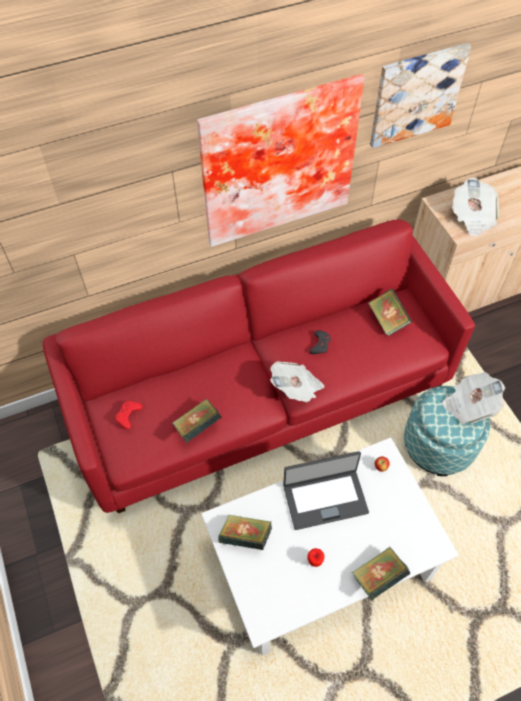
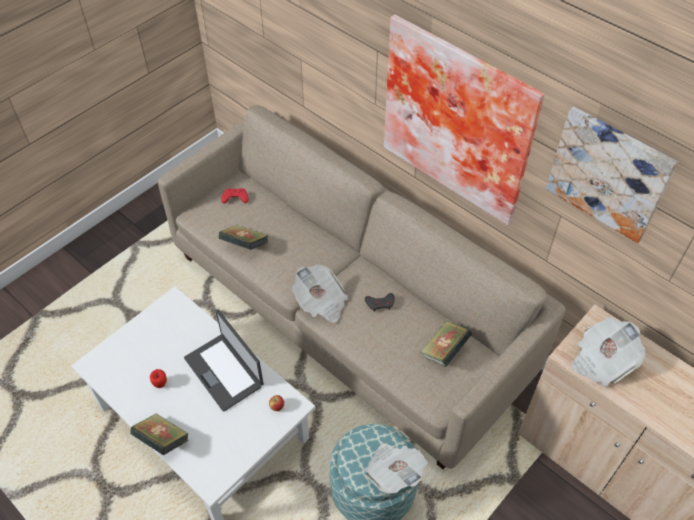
camera: 65 degrees right, 5 degrees down
(245, 537) = (164, 324): book -> none
(261, 395) = (347, 312): red sofa -> beige sofa

